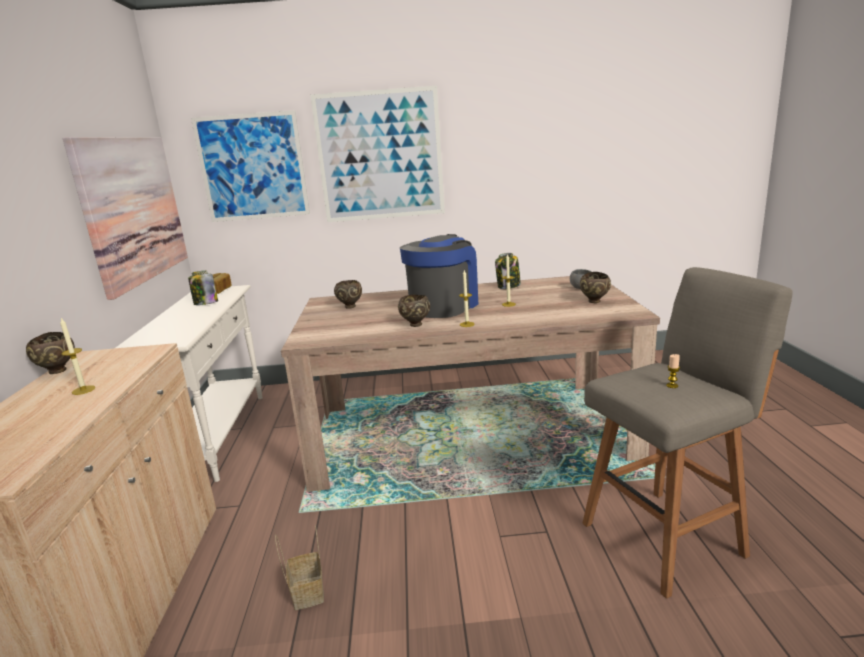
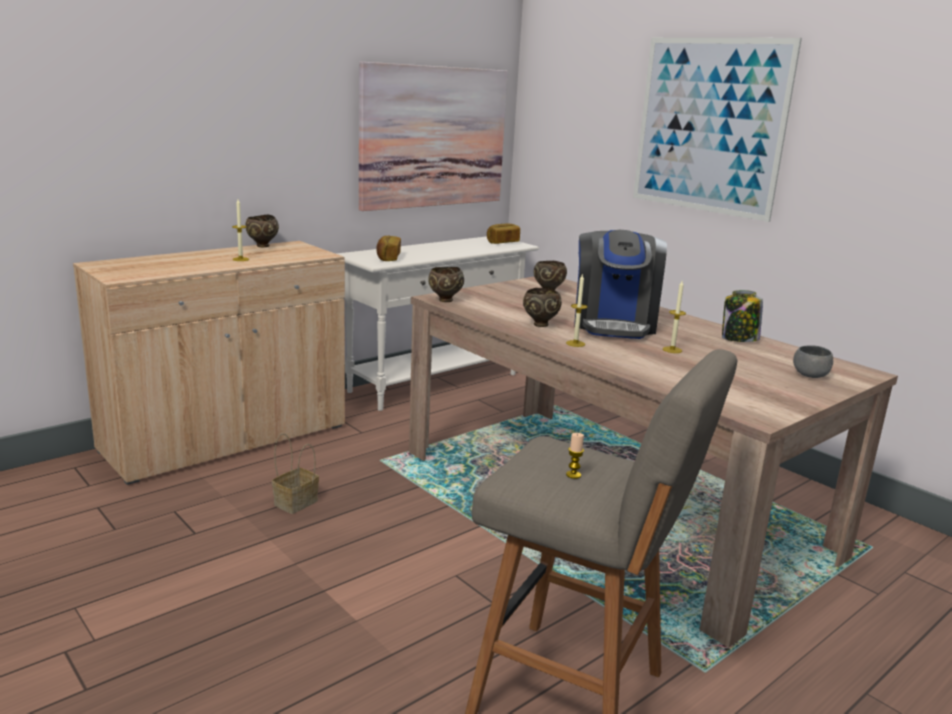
camera: 50 degrees right, 0 degrees up
(172, 335) = (388, 258): none -> bread
(205, 303) = (467, 247): jar -> none
(252, 167) = (580, 116): picture -> none
(443, 306) = (614, 324): coffee machine -> coffee machine turned 105 degrees clockwise
(594, 301) = (765, 390): brown bowl -> brown bowl (445, 300)

